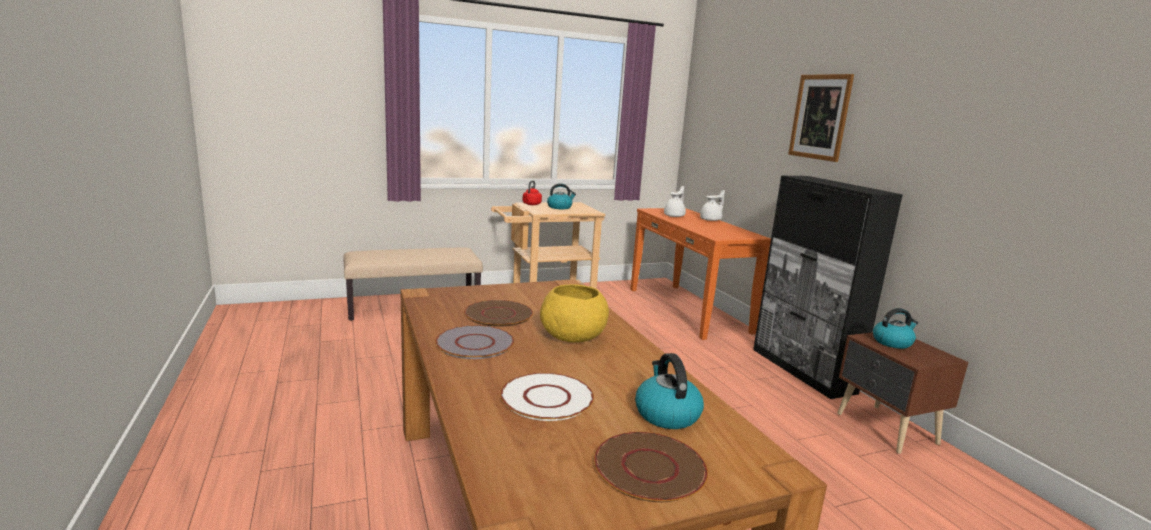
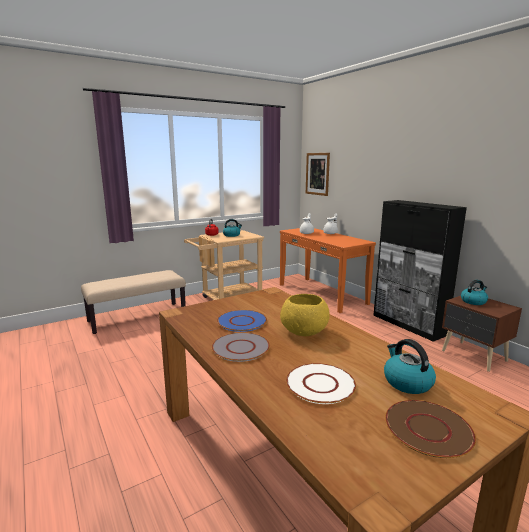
camera: 10 degrees left, 0 degrees up
(499, 314) = (242, 321): brown plate -> blue plate
(820, 117) = (402, 161): picture -> picture (317, 174)

